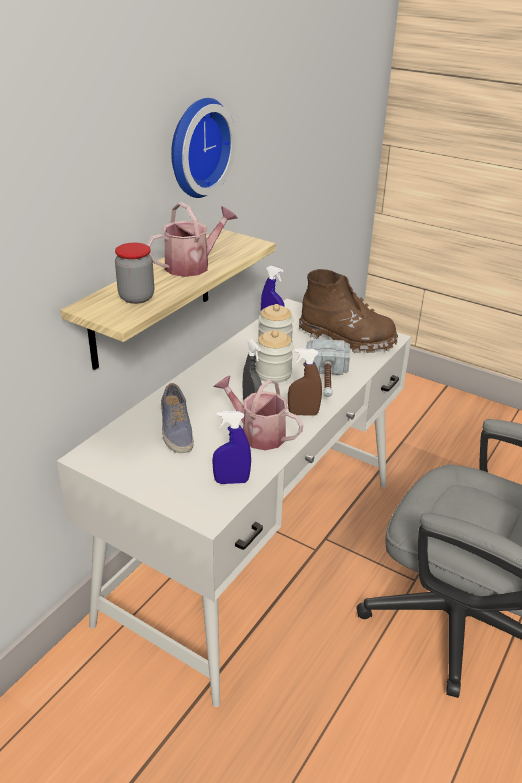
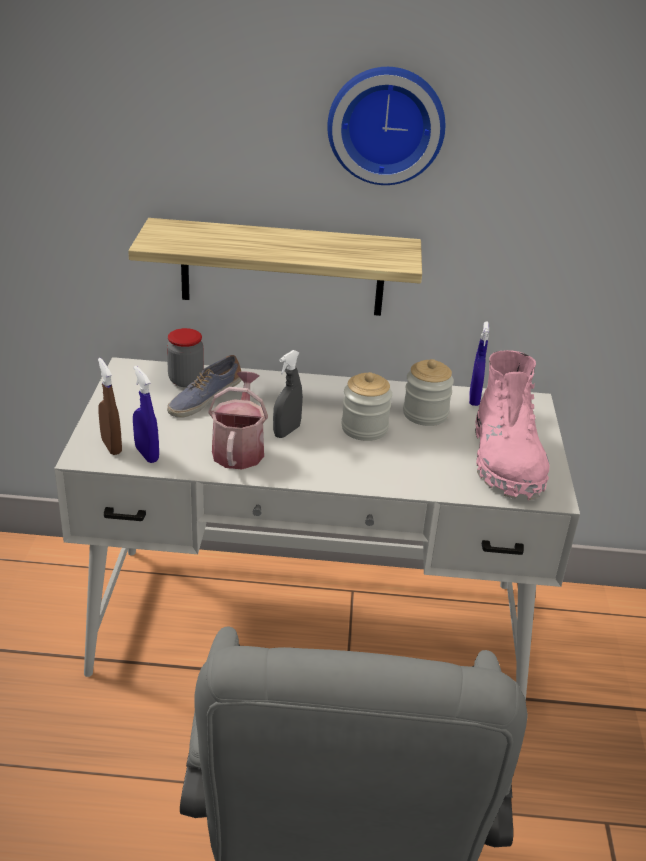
camera: 60 degrees right, 0 degrees up
(136, 297) = (202, 239): jar -> jar (186, 380)
(192, 265) = (303, 246): watering can -> none
(303, 413) = (303, 468): brown spray bottle -> brown spray bottle (111, 446)
(326, 381) = (388, 468): hammer -> none
(346, 338) = (506, 460): brown boot -> pink boot

